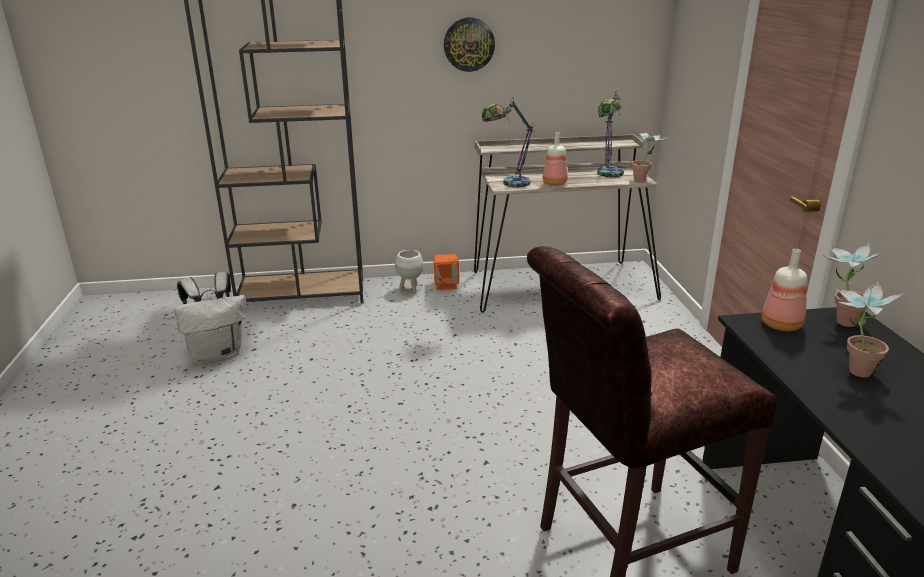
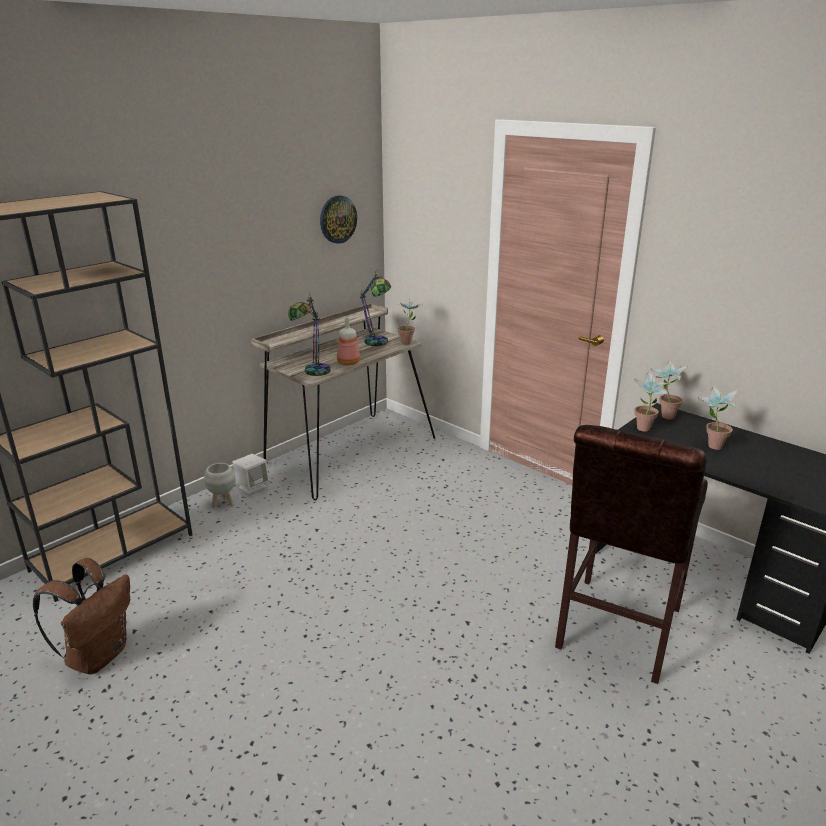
camera: 40 degrees left, 0 degrees up
(218, 354) = (98, 655): white backpack -> brown backpack
(446, 285) = (252, 486): orange speaker -> white speaker
(469, 44) = (233, 246): wall clock -> wall clock (337, 219)
(782, 325) = (644, 431): bottle -> potted plant

